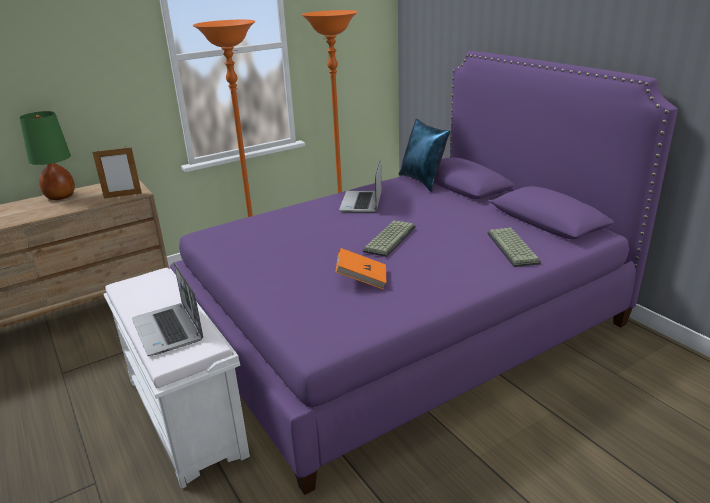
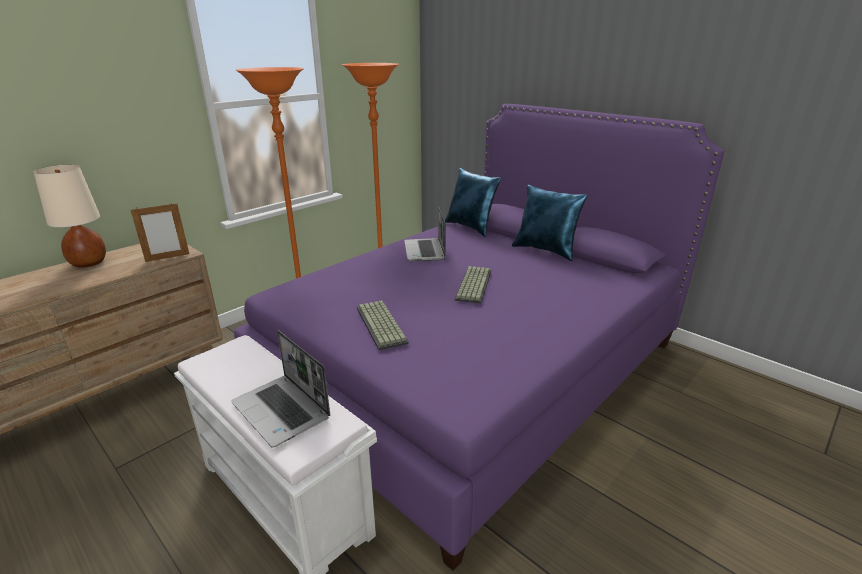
camera: 15 degrees left, 0 degrees up
(60, 197) = (88, 263): green table lamp -> beige table lamp
(362, 280) = (470, 330): orange book -> none
(487, 209) = (546, 250): none -> blue pillow
(514, 248) = (593, 285): keyboard -> keyboard (382, 325)

